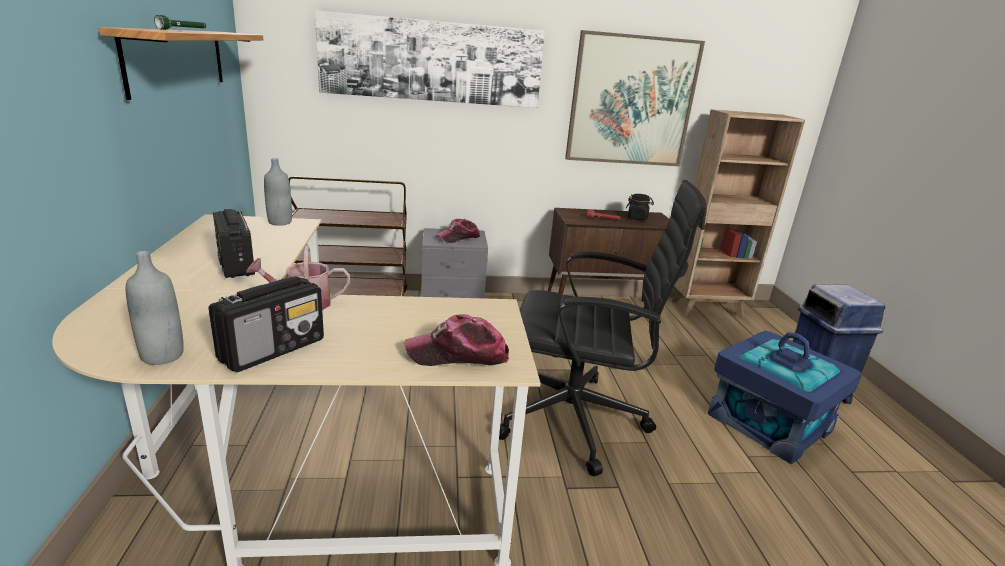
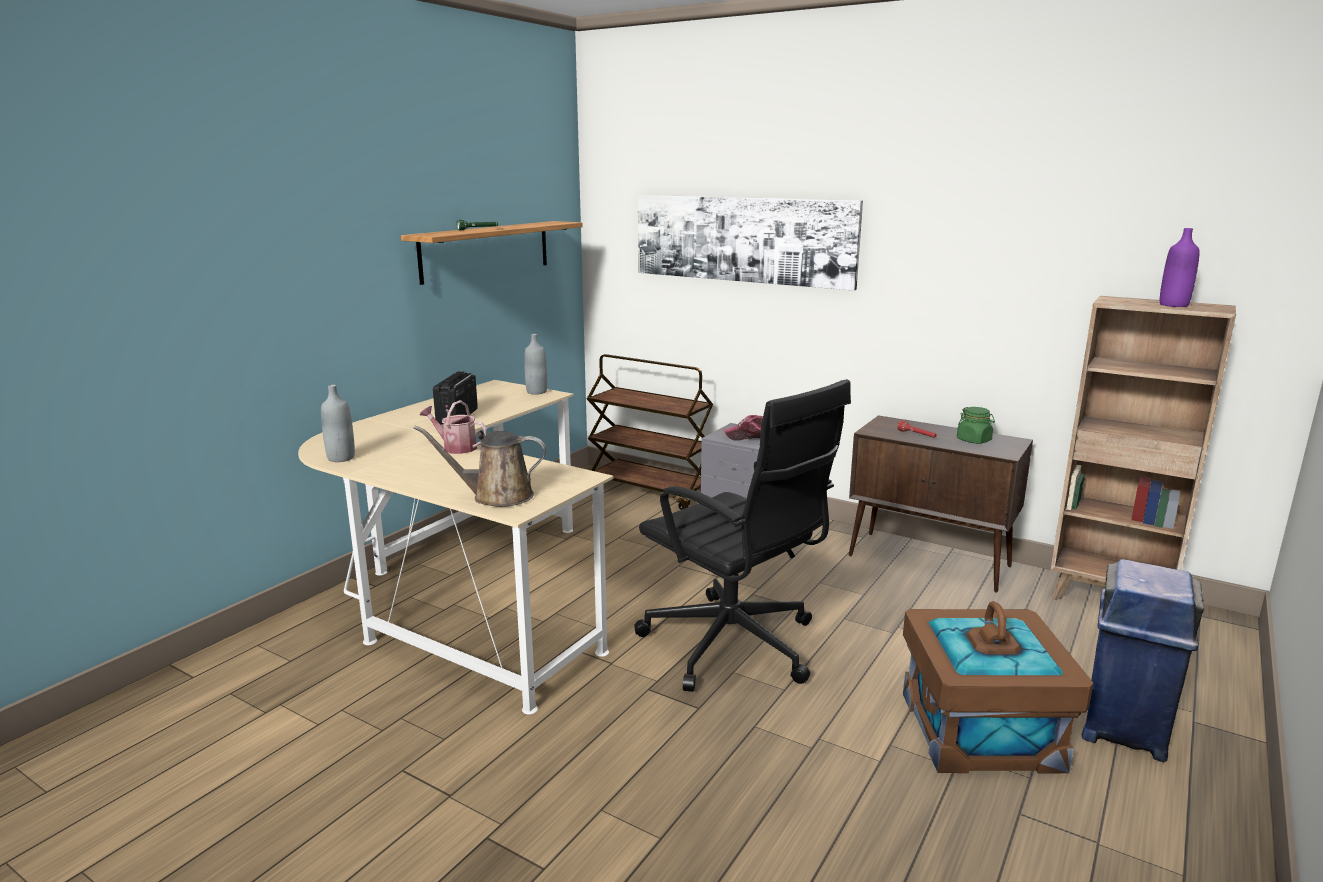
camera: 40 degrees right, 5 degrees down
(273, 349) = (397, 468): radio -> none
(458, 354) = (496, 496): cap -> brown watering can
(631, 101) = (982, 283): picture -> none
(637, 218) = (974, 440): black jar -> green jar
(763, 114) = (1173, 305): none -> purple bottle
(770, 422) = (981, 731): blue storage box -> brown storage box

